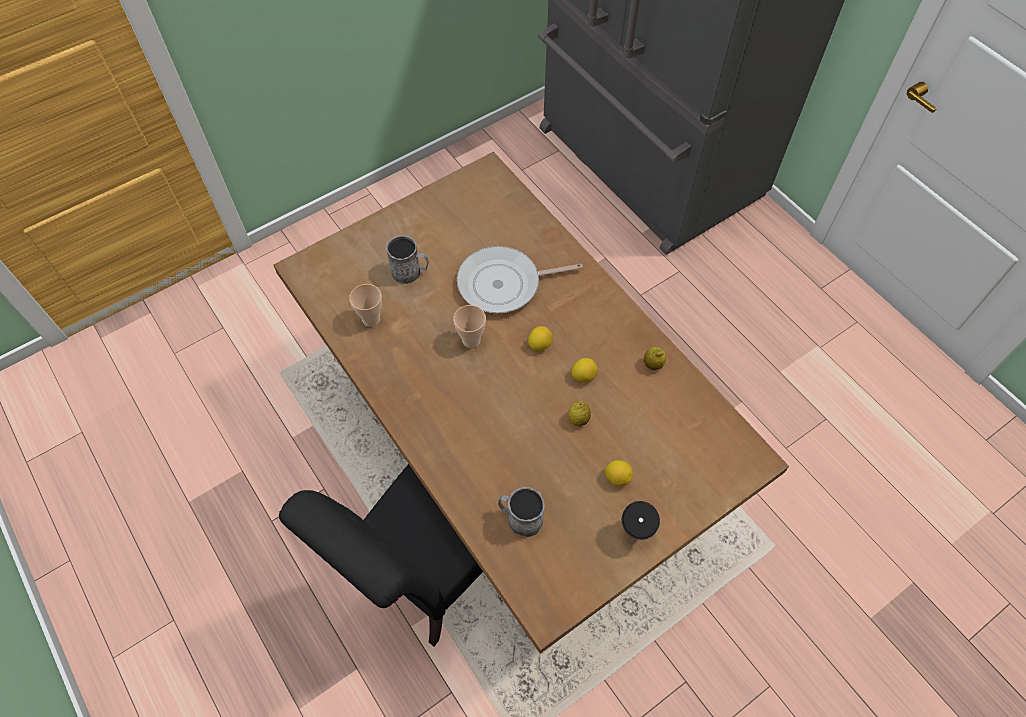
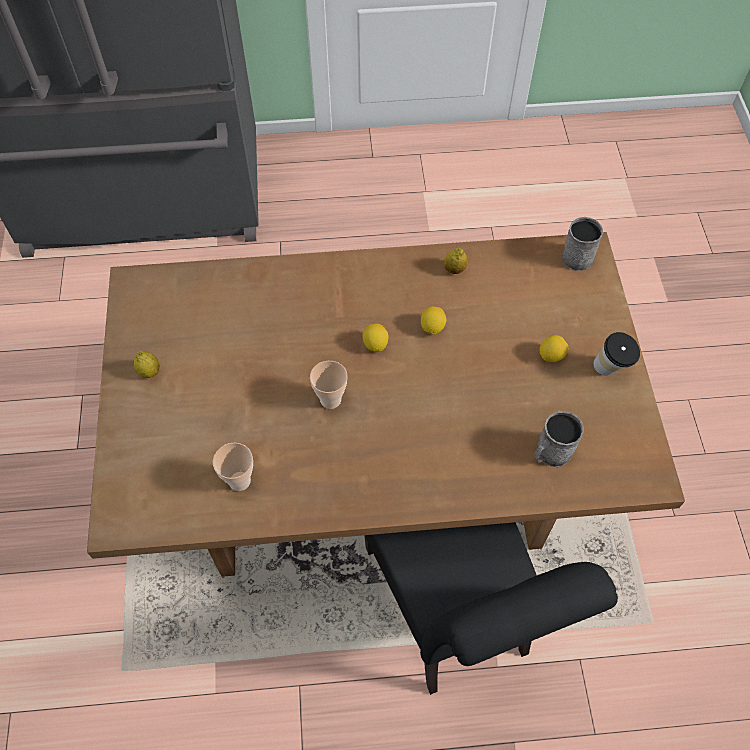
camera: 60 degrees left, 0 degrees up
(410, 272) = (206, 415): grey mug -> grey mug (579, 254)
(504, 284) = (285, 339): frying pan -> none
(578, 419) = (475, 355): lemon -> lemon (149, 372)

